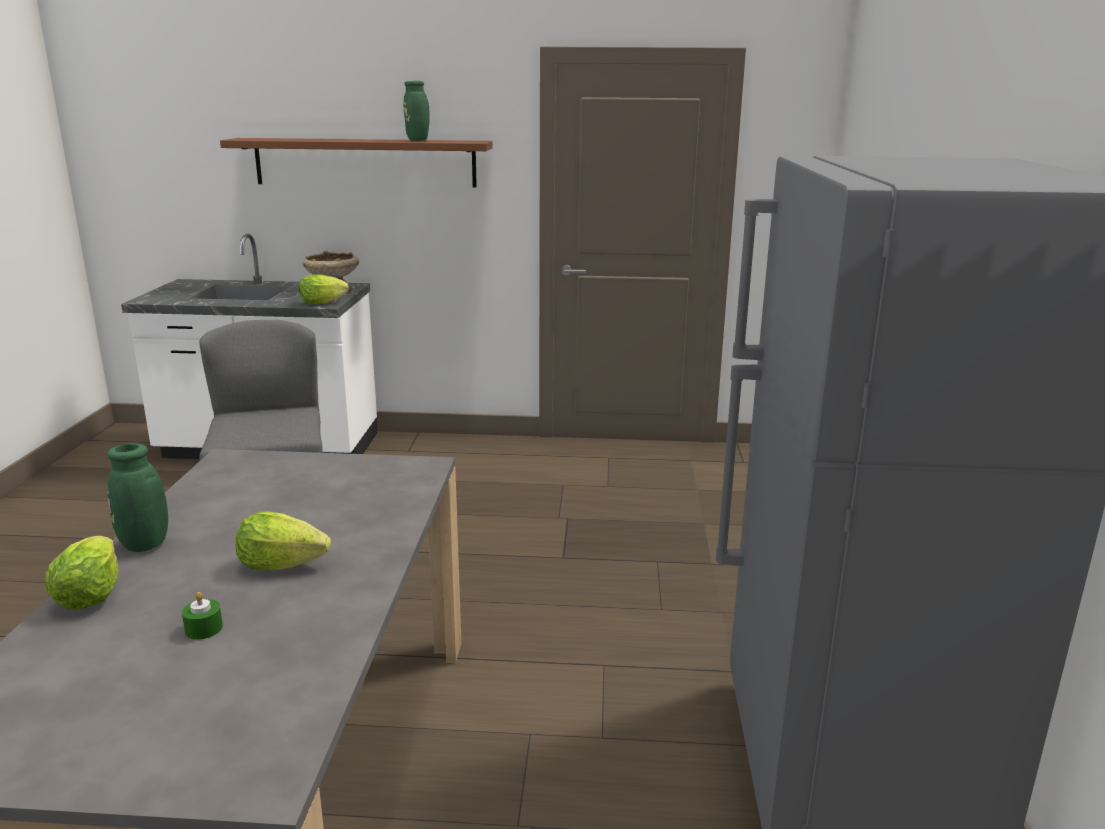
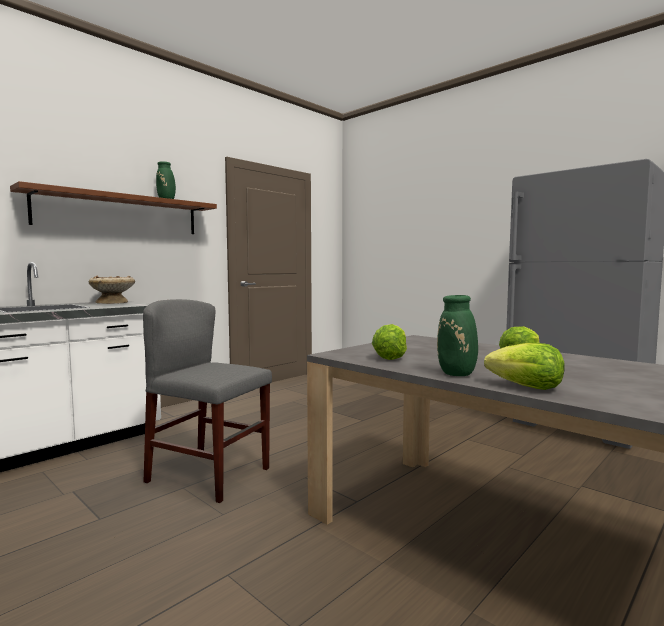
camera: 50 degrees left, 15 degrees down
(204, 629) = (595, 375): green candle -> none
(322, 303) = (136, 304): lettuce -> lettuce (390, 357)

